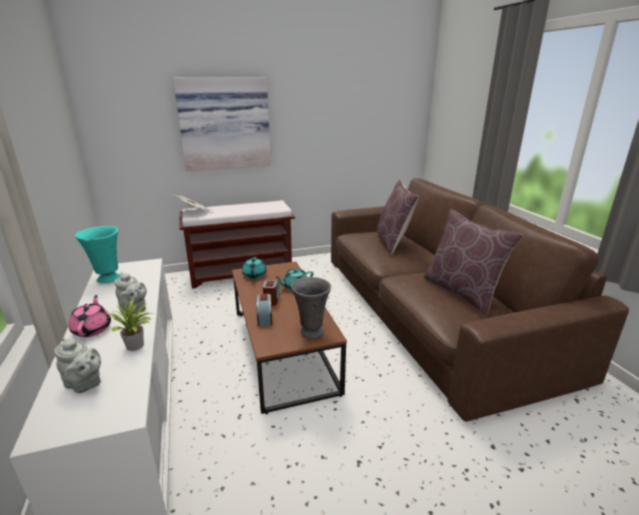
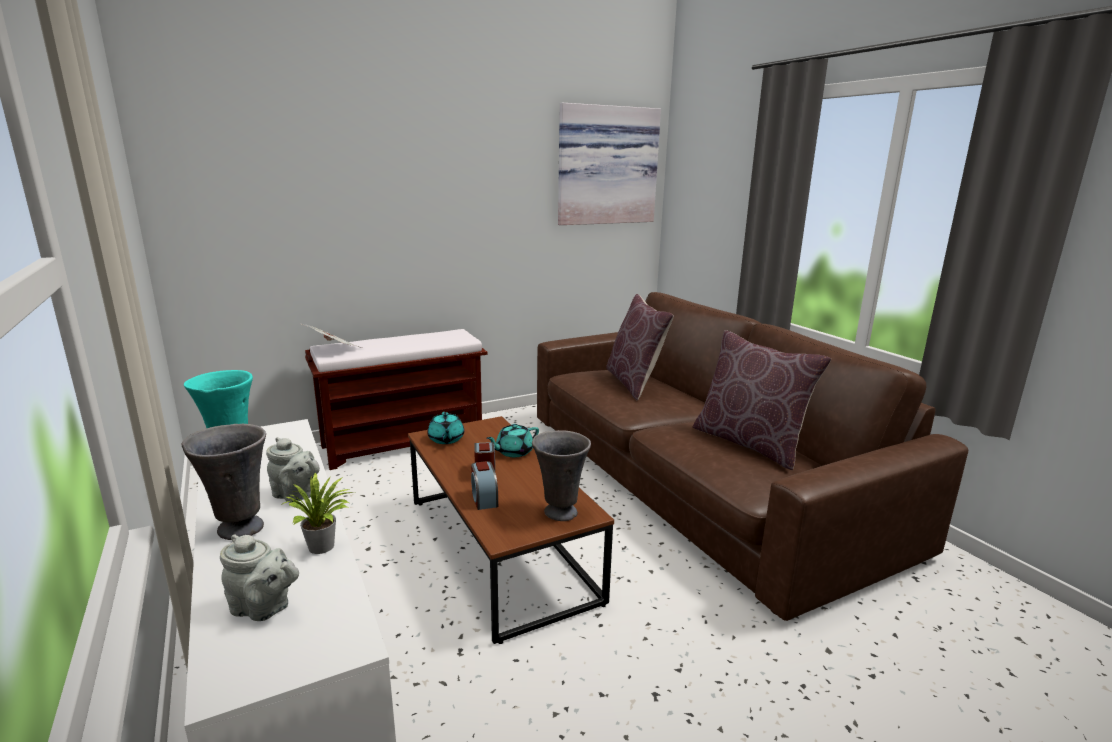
camera: 10 degrees left, 5 degrees down
(92, 329) = (239, 528): pink teapot -> grey vase
(225, 124) = (377, 216): picture -> picture (606, 166)

